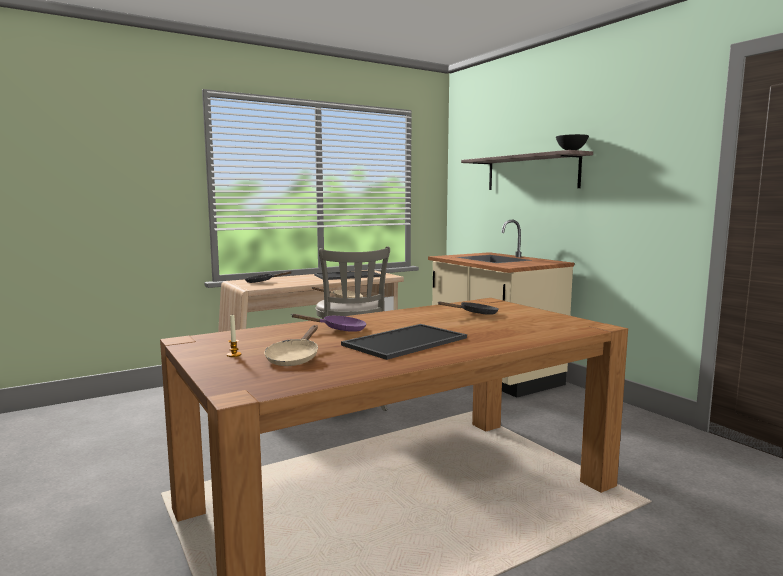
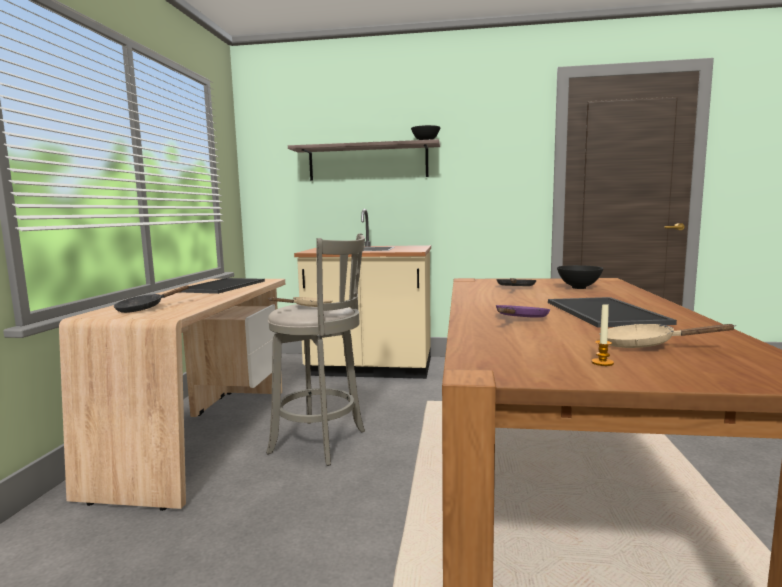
camera: 50 degrees left, 0 degrees up
(294, 358) = (644, 345): beige frying pan -> beige frying pan turned 150 degrees clockwise
(522, 325) = (579, 288): none -> black bowl

